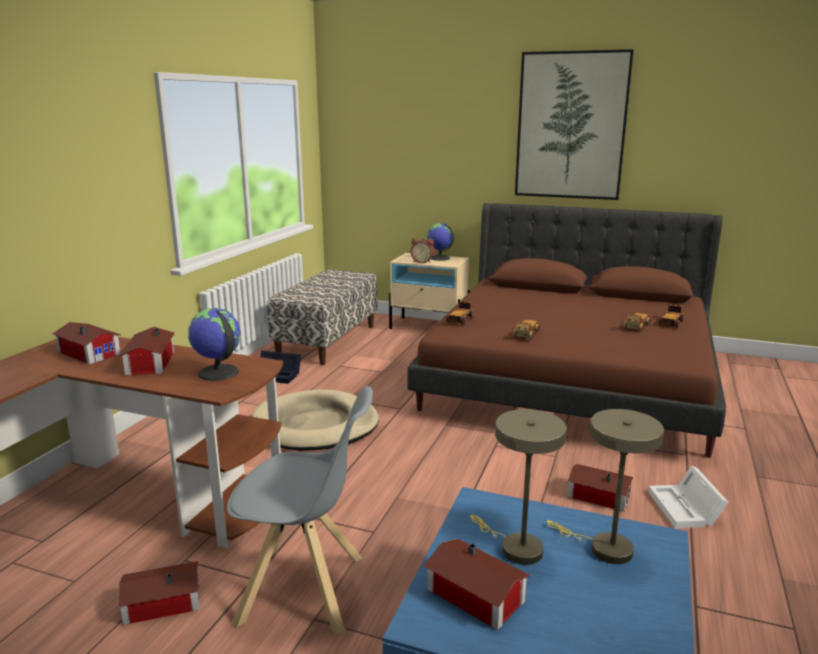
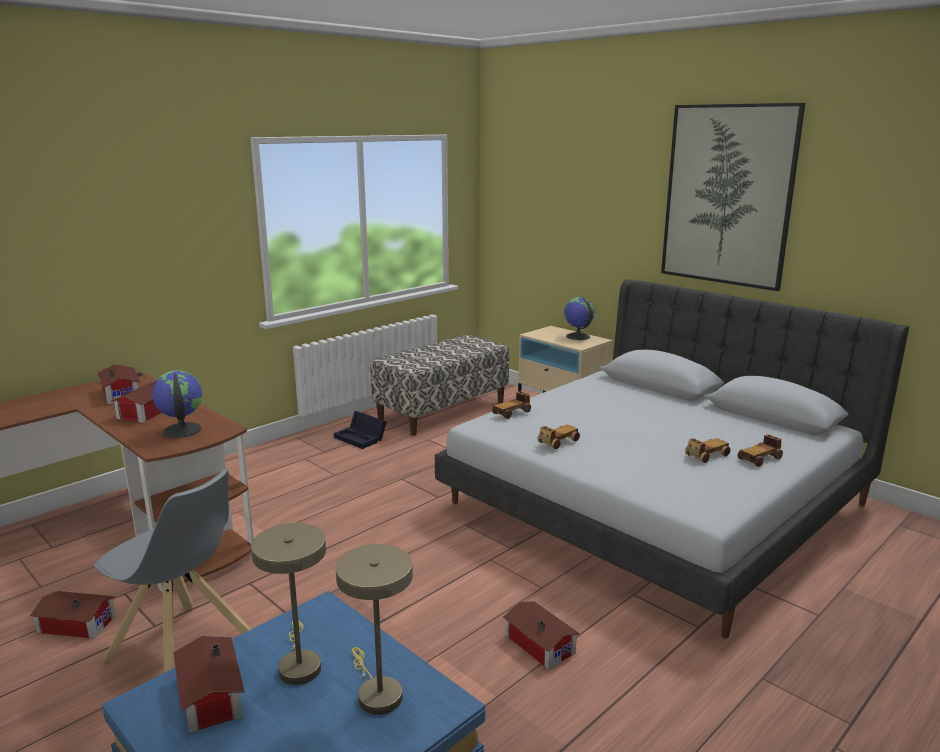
camera: 25 degrees right, 0 degrees up
(316, 426) = (343, 497): beige dog bed -> none
(423, 262) = (553, 339): alarm clock -> none
(571, 380) = (657, 504): brown bed -> grey bed
(686, 509) = (623, 689): white storage box -> none

